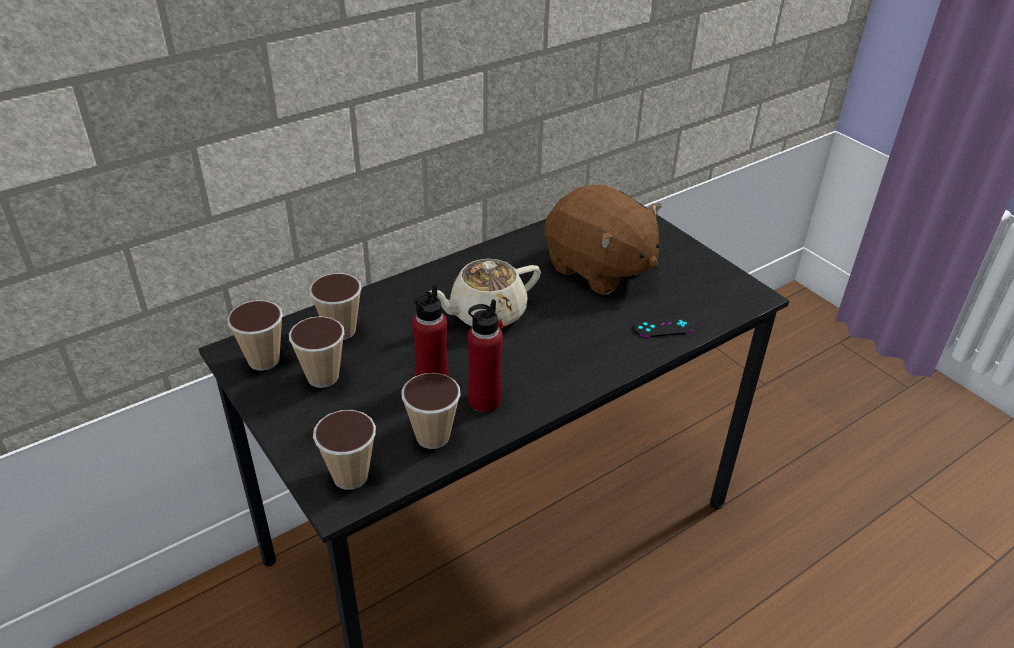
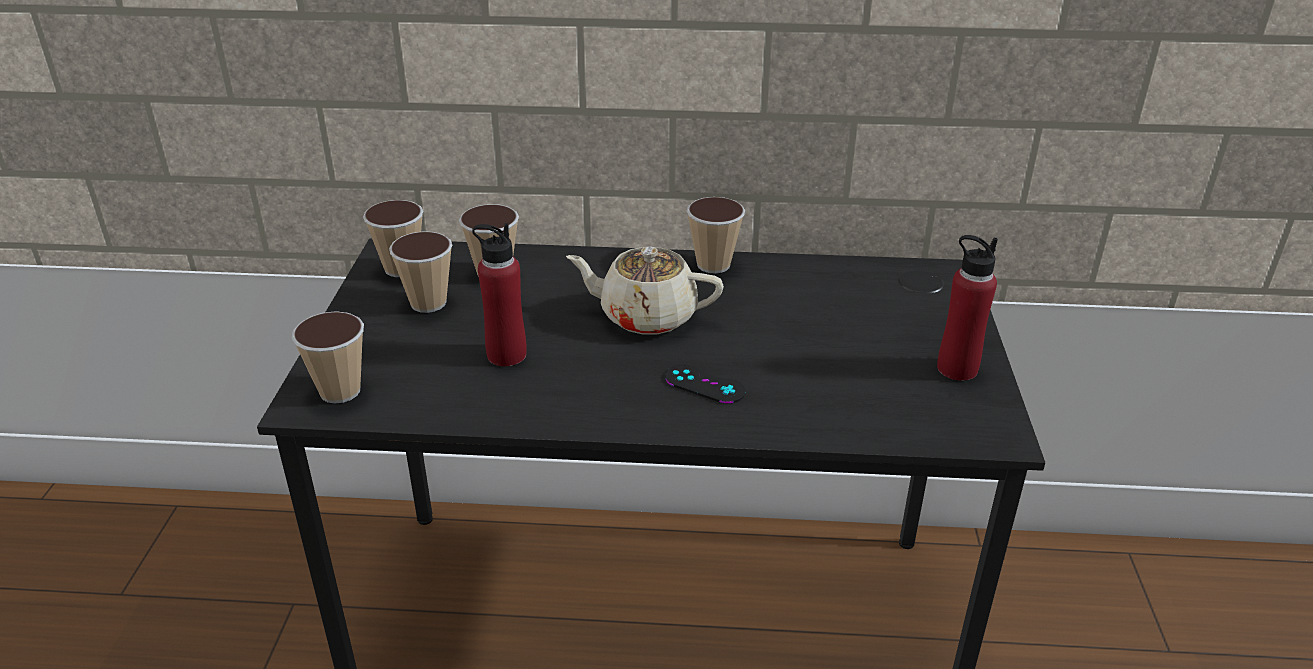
camera: 40 degrees right, 5 degrees down
(433, 436) = (448, 396): cup -> cup (713, 265)
(484, 400) = (536, 389): red bottle -> red bottle (957, 368)
(599, 269) = (830, 325): brown plush toy -> none
(663, 327) = (826, 413): black game controller -> black game controller (704, 384)

